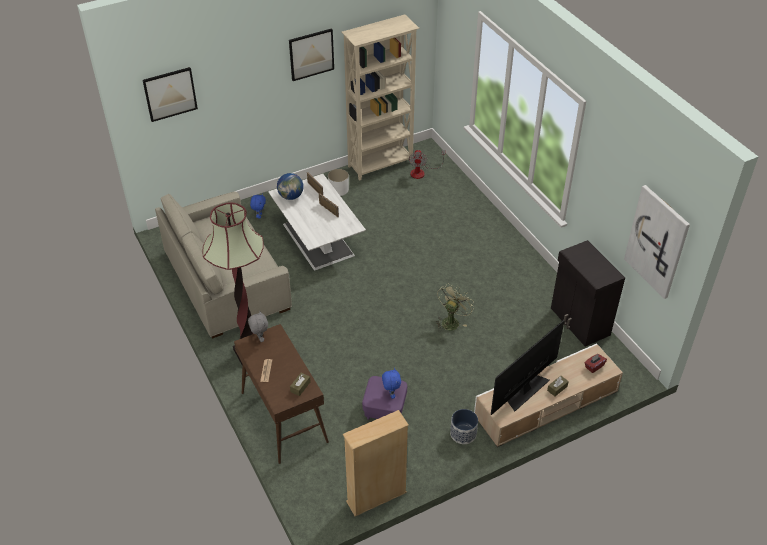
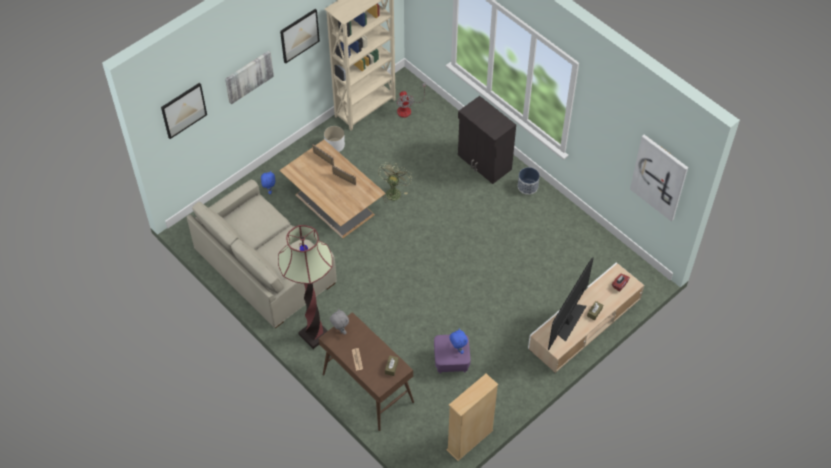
camera: 15 degrees left, 10 degrees up
(249, 81) = (248, 76): none -> picture
(291, 196) = (303, 171): globe -> none
(317, 238) = (333, 203): white coffee table -> brown coffee table
(451, 321) = (482, 263): green fan -> green fan (393, 191)
(463, 433) = (523, 367): planter -> planter (527, 186)
(579, 322) = (593, 239): black cabinet -> black cabinet (484, 163)

